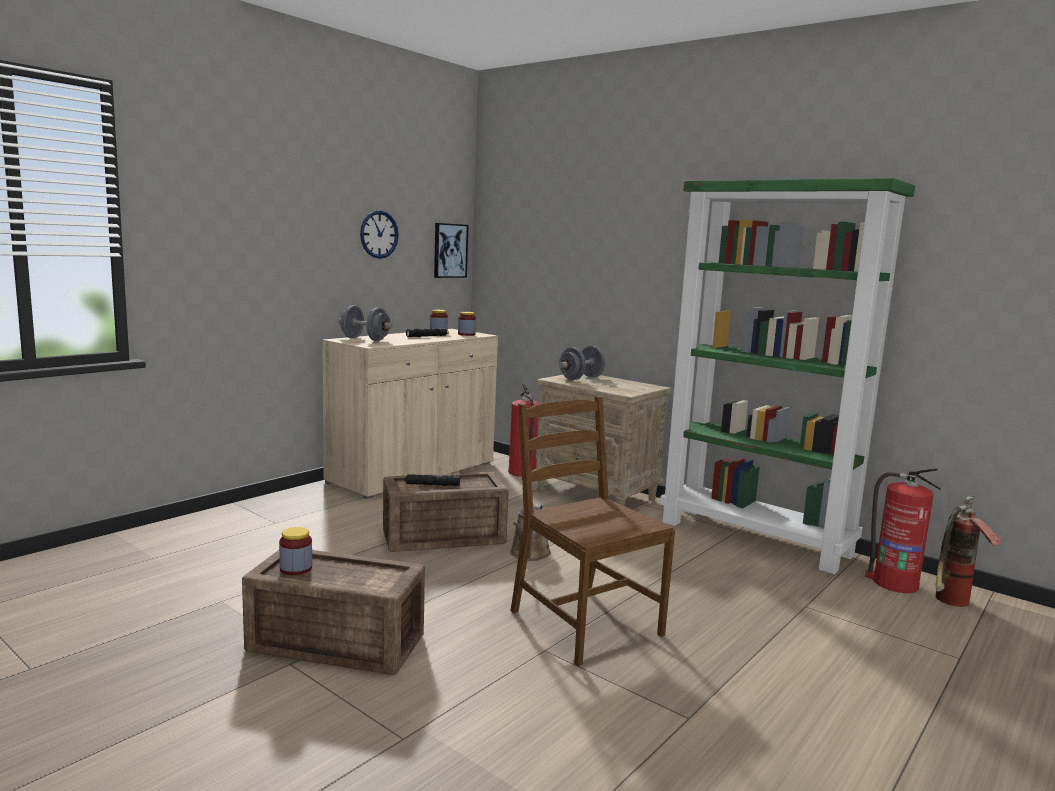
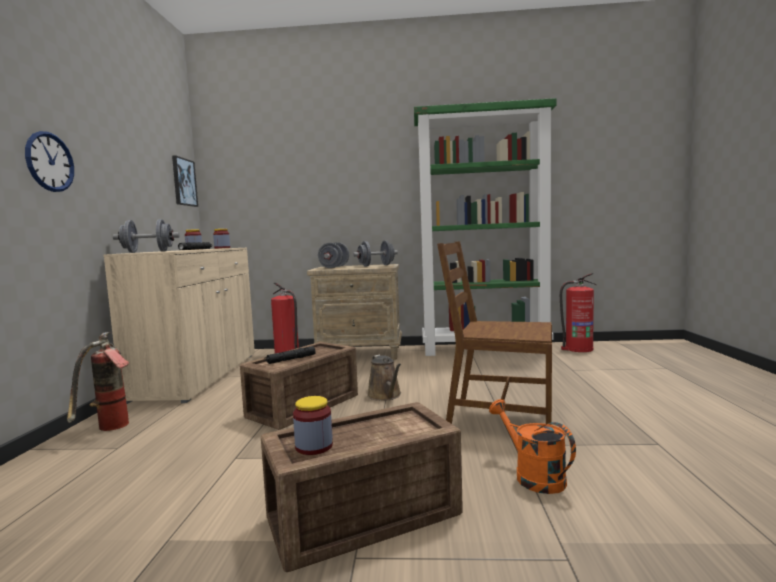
camera: 35 degrees left, 5 degrees down
(379, 234) = (134, 157): wall clock -> wall clock (50, 162)
(503, 679) = (532, 475): none -> orange watering can
(629, 386) = (376, 265): none -> grey dumbbell
(951, 604) = (614, 350): fire extinguisher -> fire extinguisher (108, 430)

